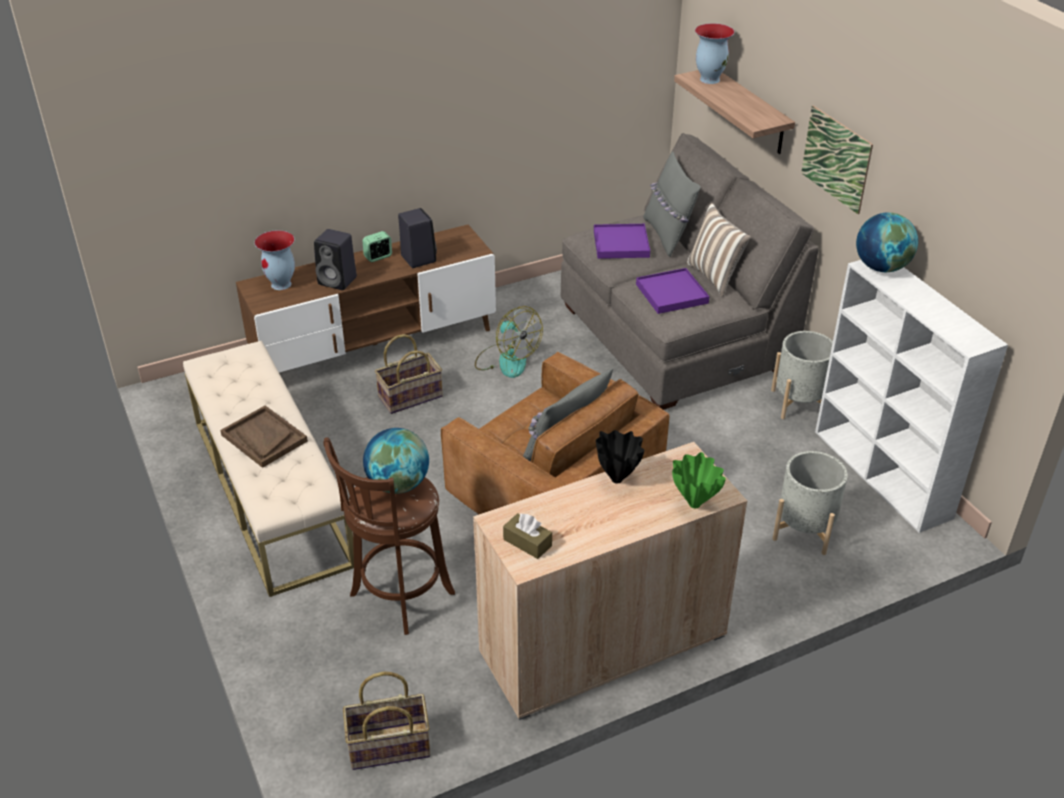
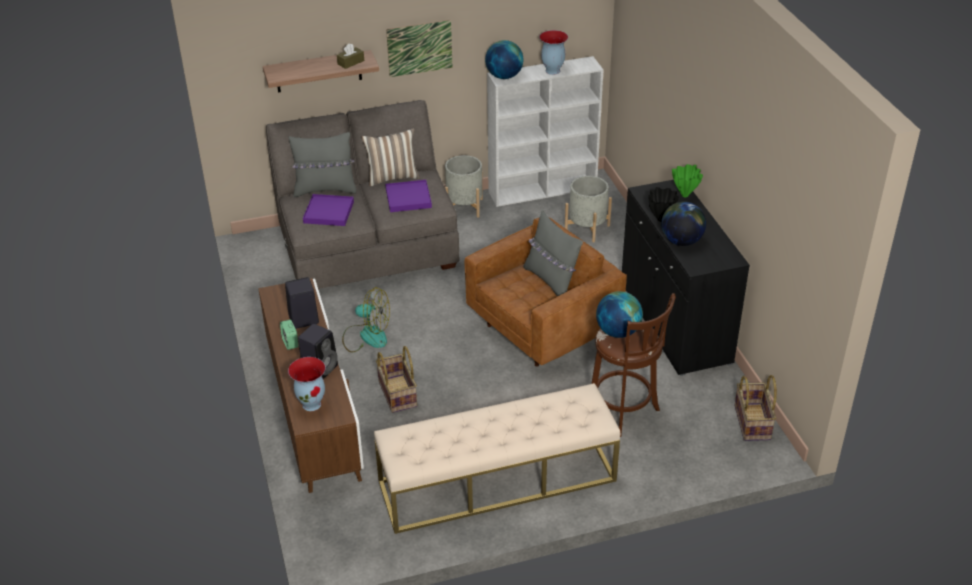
camera: 80 degrees left, 0 degrees up
(264, 438) = (517, 424): brown tray -> none
(506, 360) = (366, 336): fan -> fan turned 45 degrees clockwise
(527, 542) = (714, 258): brown tissue box -> brown tissue box (351, 62)
(564, 504) = (681, 241): none -> globe
(603, 644) = (674, 323): beige cabinet -> black cabinet
(709, 79) = (285, 70): vase -> vase (552, 71)

